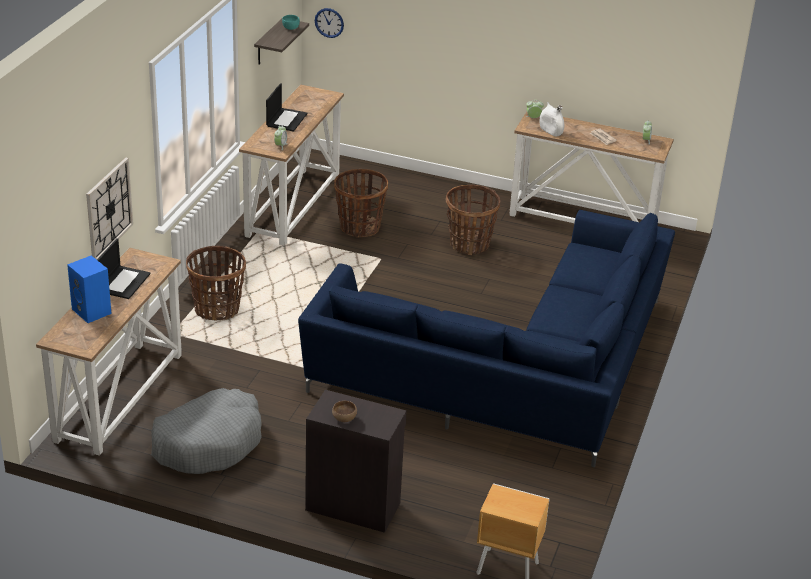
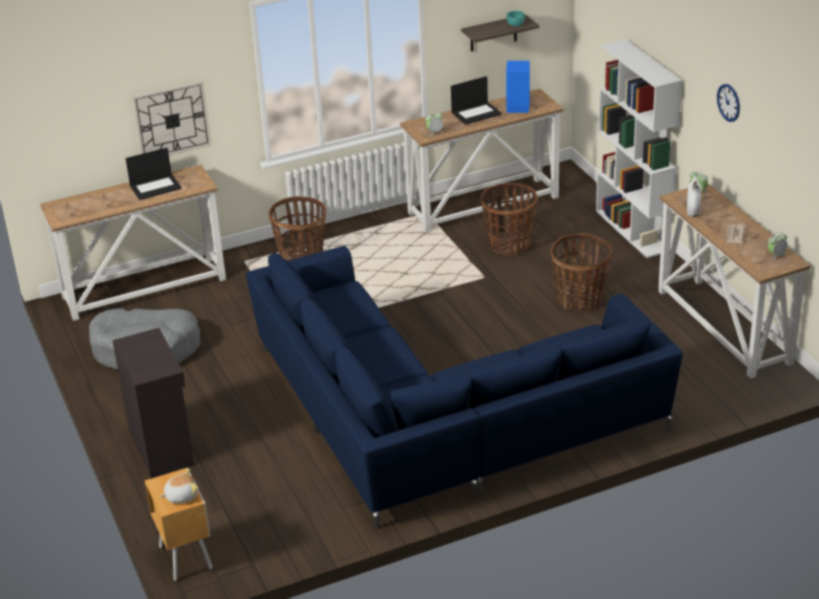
camera: 50 degrees right, 0 degrees up
(92, 311) = (105, 198): blue speaker -> blue speaker (518, 107)
(329, 22) = (588, 34): wall clock -> wall clock (728, 102)
(343, 418) = (134, 353): brown bowl -> none
(427, 180) = (633, 231): none -> white bookcase
(525, 504) = (181, 496): none -> plush toy

